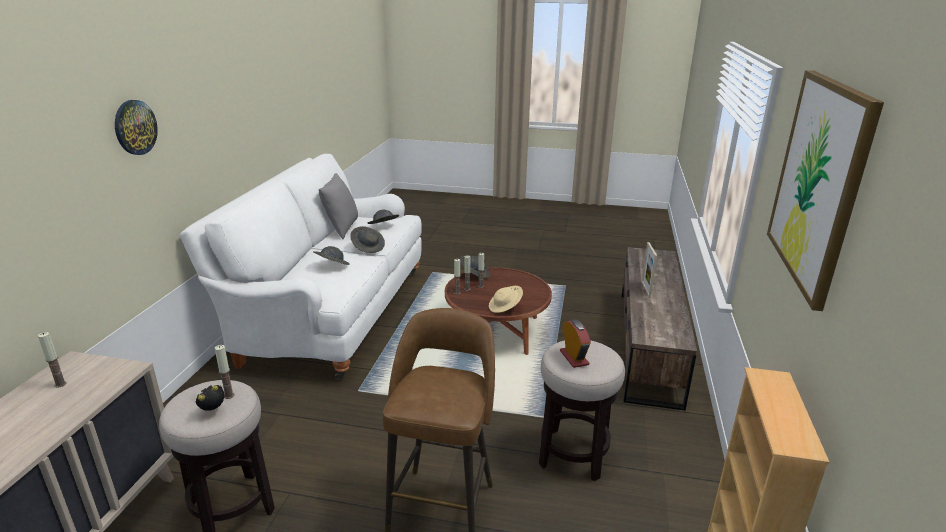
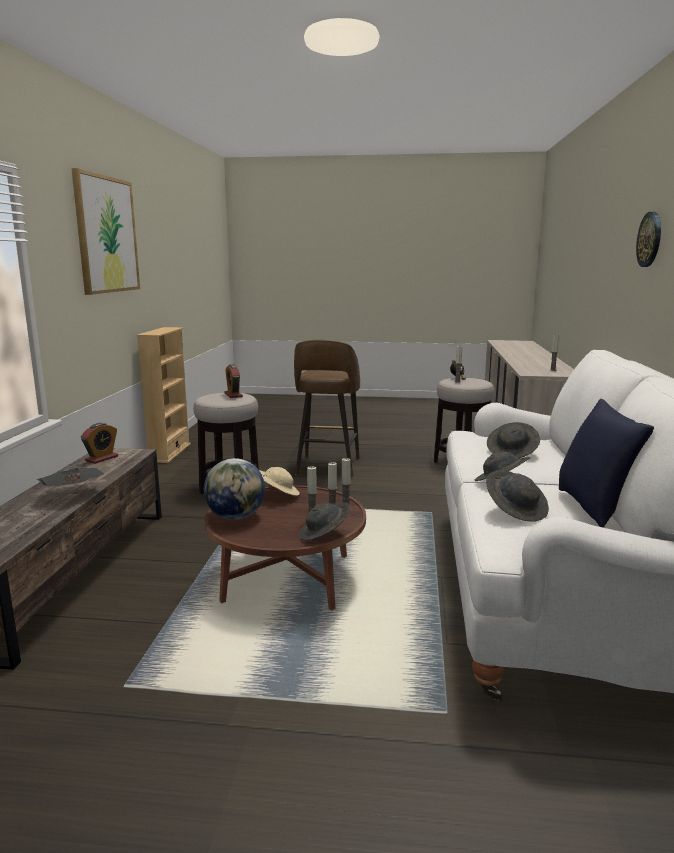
camera: 175 degrees right, 10 degrees down
(341, 229) = (594, 508): grey pillow -> blue pillow
(530, 291) = (236, 517): none -> globe
(646, 289) = (73, 493): picture frame -> newspaper
(670, 329) = (102, 458): none -> alarm clock

